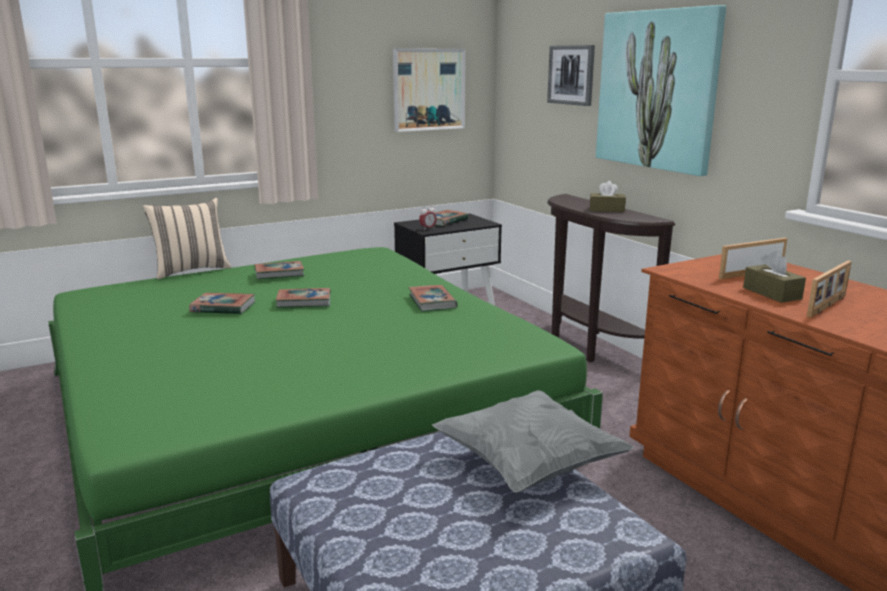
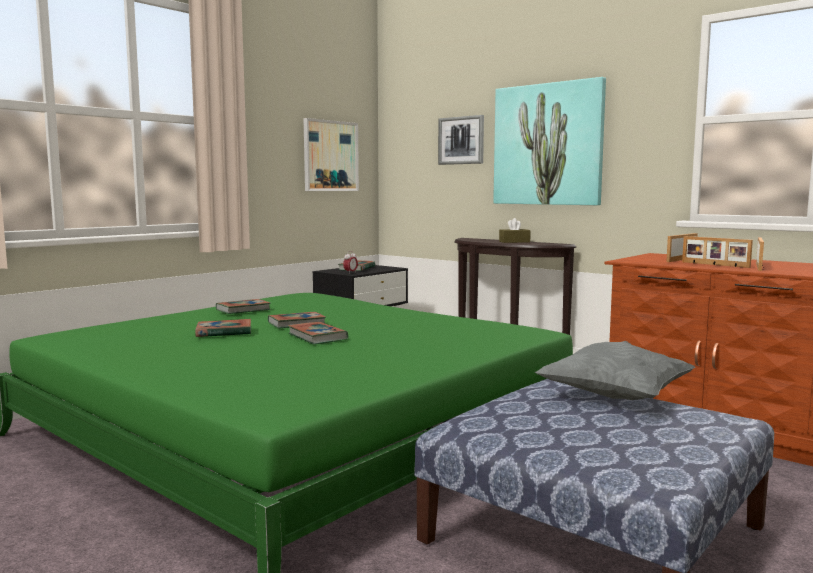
camera: 20 degrees left, 10 degrees down
(191, 270) = (143, 315): beige pillow -> none
(432, 302) = (408, 317): book -> book (317, 337)
(772, 293) = (714, 265): brown tissue box -> picture frame

